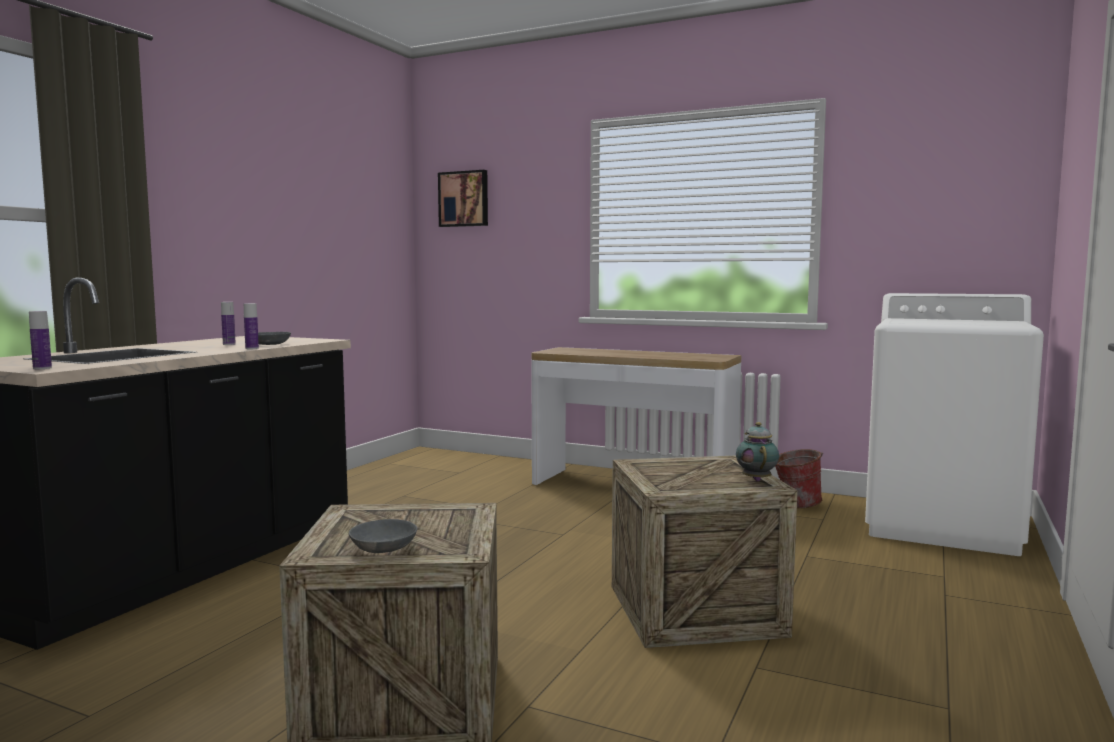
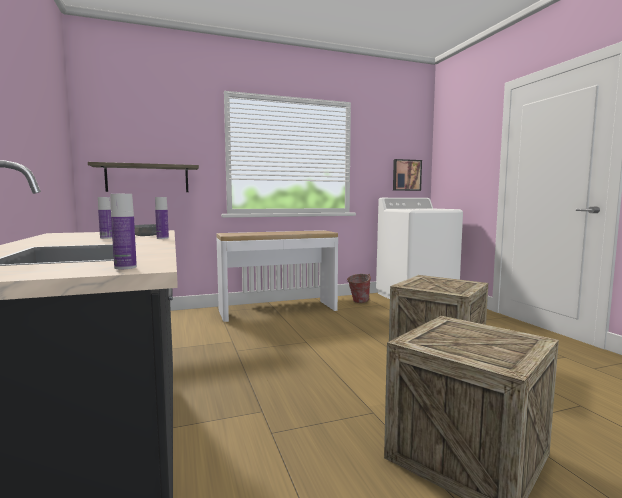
camera: 45 degrees left, 0 degrees up
(382, 548) = (510, 351): grey bowl -> none
(464, 199) = (123, 131): picture -> picture (406, 175)
(489, 263) = (147, 178): none -> shelf
(756, 479) = (464, 282): teapot -> none

